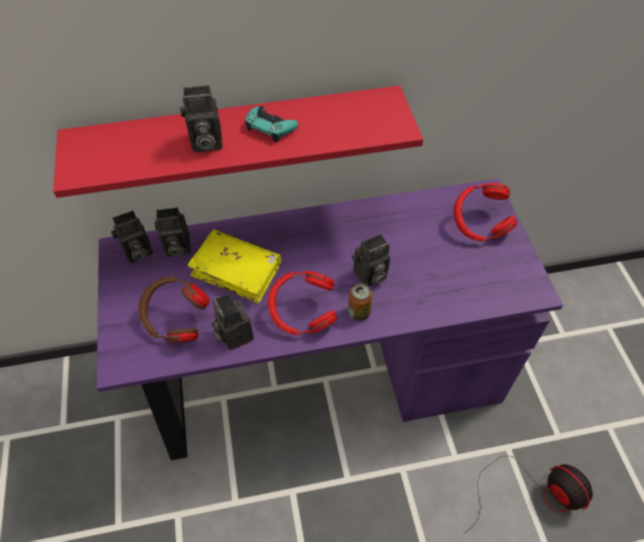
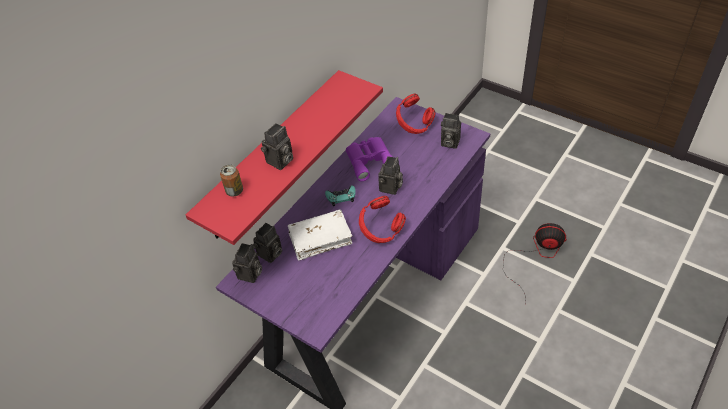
camera: 40 degrees left, 5 degrees down
(176, 322) = (320, 287): brown headphones -> none
(233, 334) = (358, 267): camera -> camera (449, 142)
(237, 271) = (320, 239): yellow book -> white book
(270, 127) = (303, 132): turquoise game controller -> turquoise game controller (341, 197)
(359, 312) = (406, 208): can -> can (234, 191)
(385, 228) = (370, 160): none -> purple binoculars

